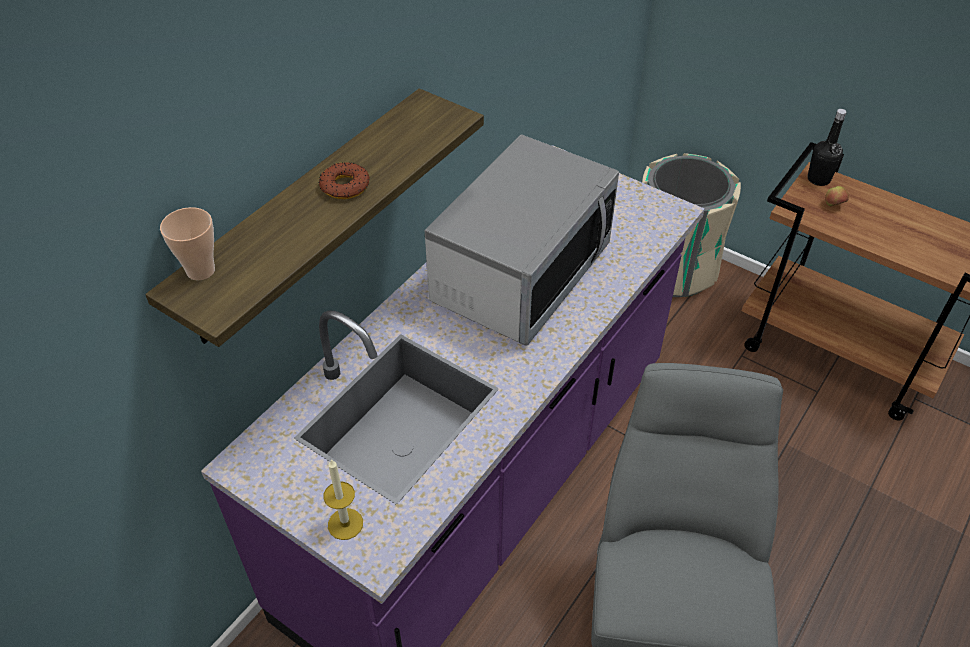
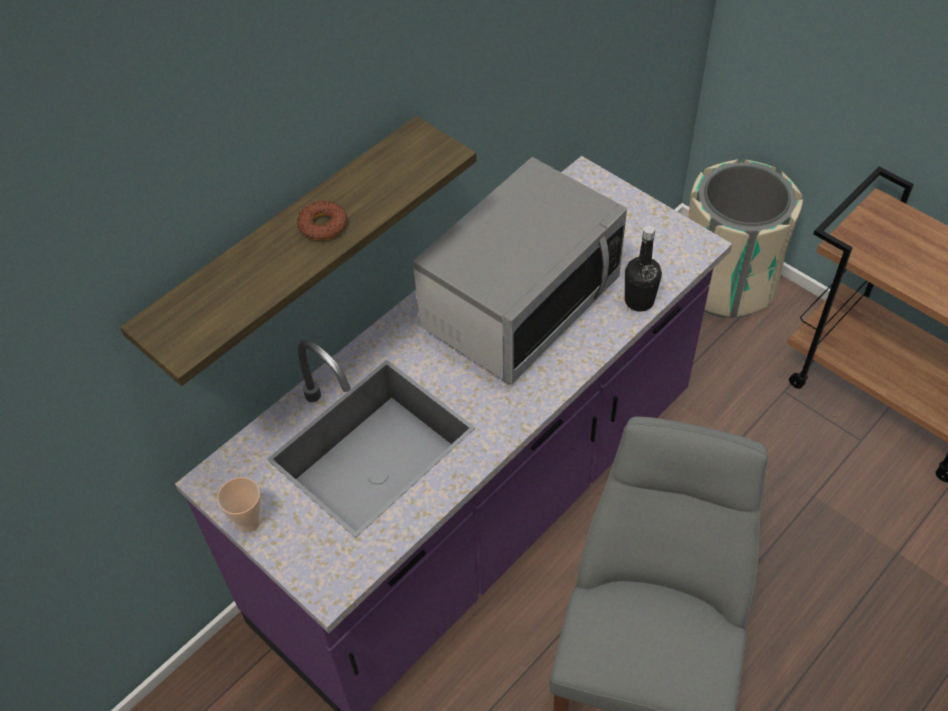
camera: 10 degrees right, 5 degrees up
(201, 270) = (173, 307): cup -> cup (249, 522)
(345, 524) = (304, 552): candle -> none
(818, 179) = (881, 210): black bottle -> black bottle (639, 301)
(833, 205) = (891, 243): apple -> none

